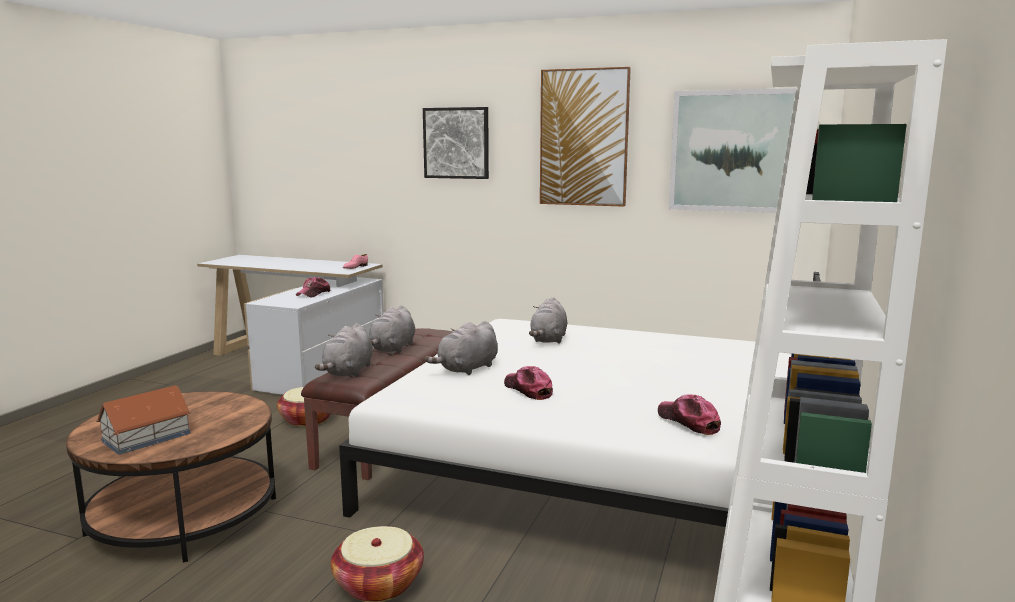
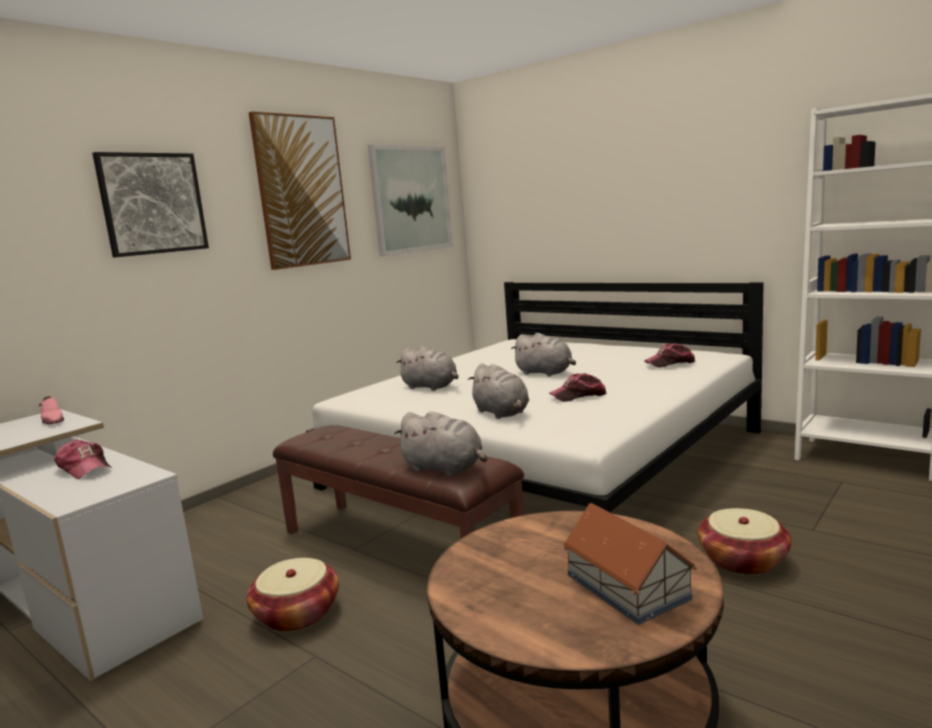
camera: 70 degrees left, 0 degrees up
(392, 349) = (369, 450): grey plush toy -> grey plush toy (545, 373)

